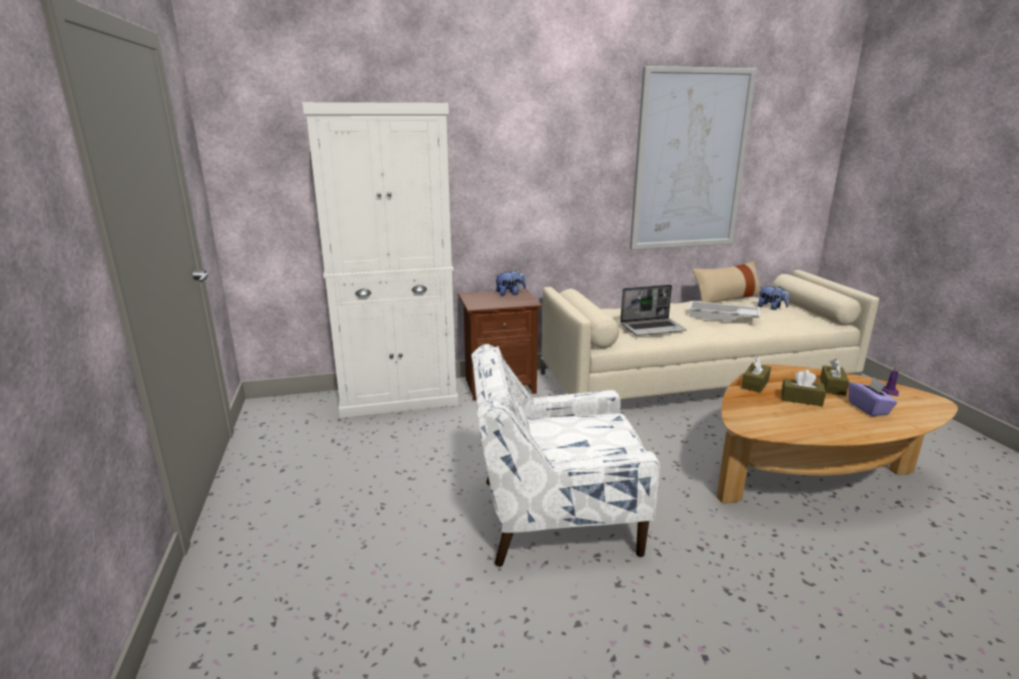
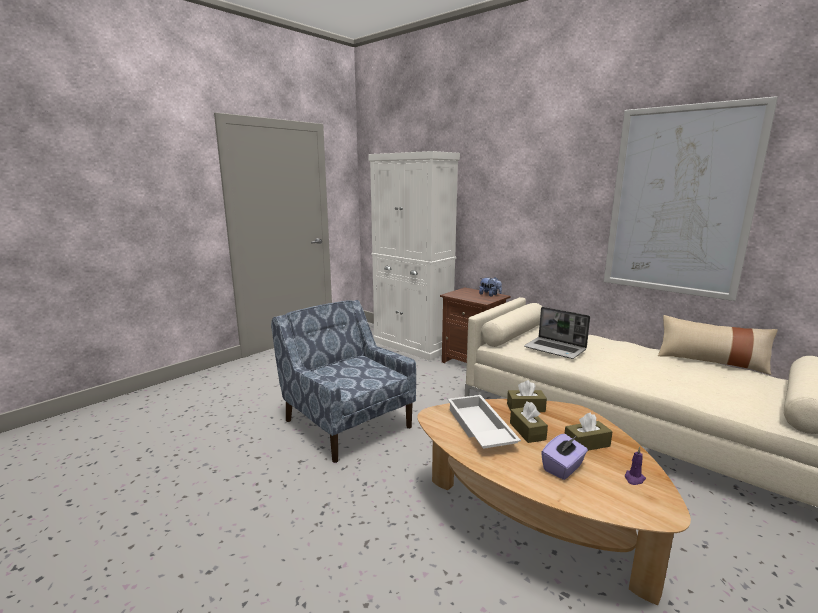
camera: 55 degrees right, 5 degrees down
(554, 516) = (347, 423): white armchair -> blue armchair
(722, 317) = (649, 367): white tray -> white tray (478, 428)
(771, 308) = (743, 384): plush toy -> none

